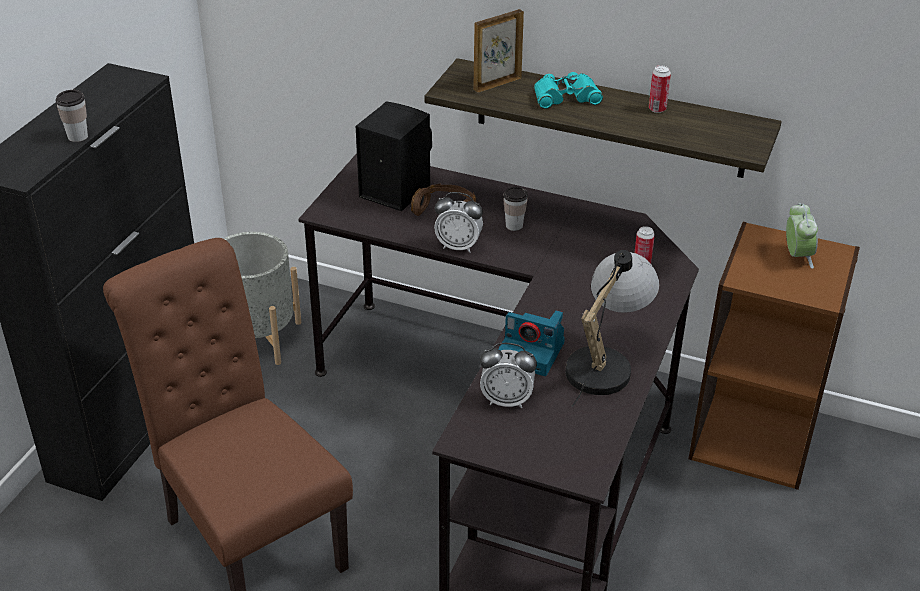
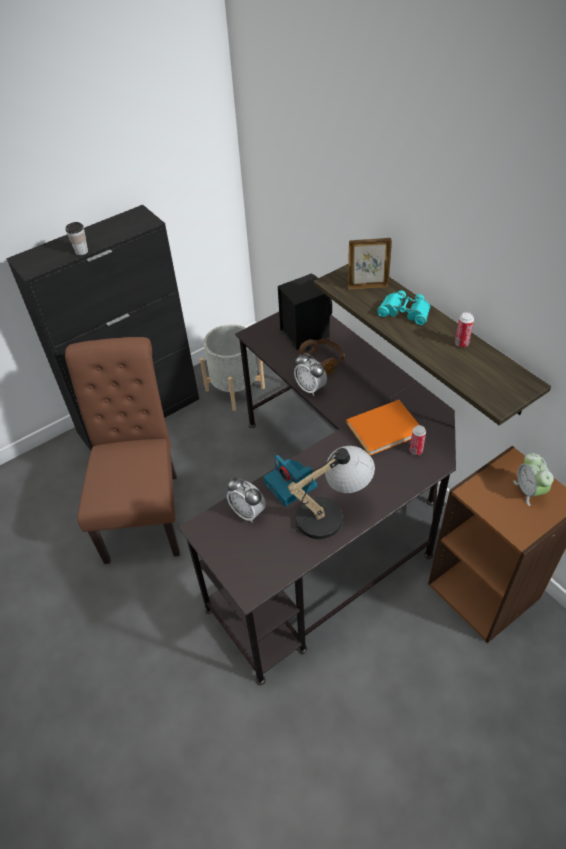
camera: 35 degrees right, 10 degrees up
(514, 225) = (357, 386): cup -> none
(582, 258) = (381, 428): none -> orange book
(797, 256) = (529, 491): alarm clock -> alarm clock turned 135 degrees clockwise

